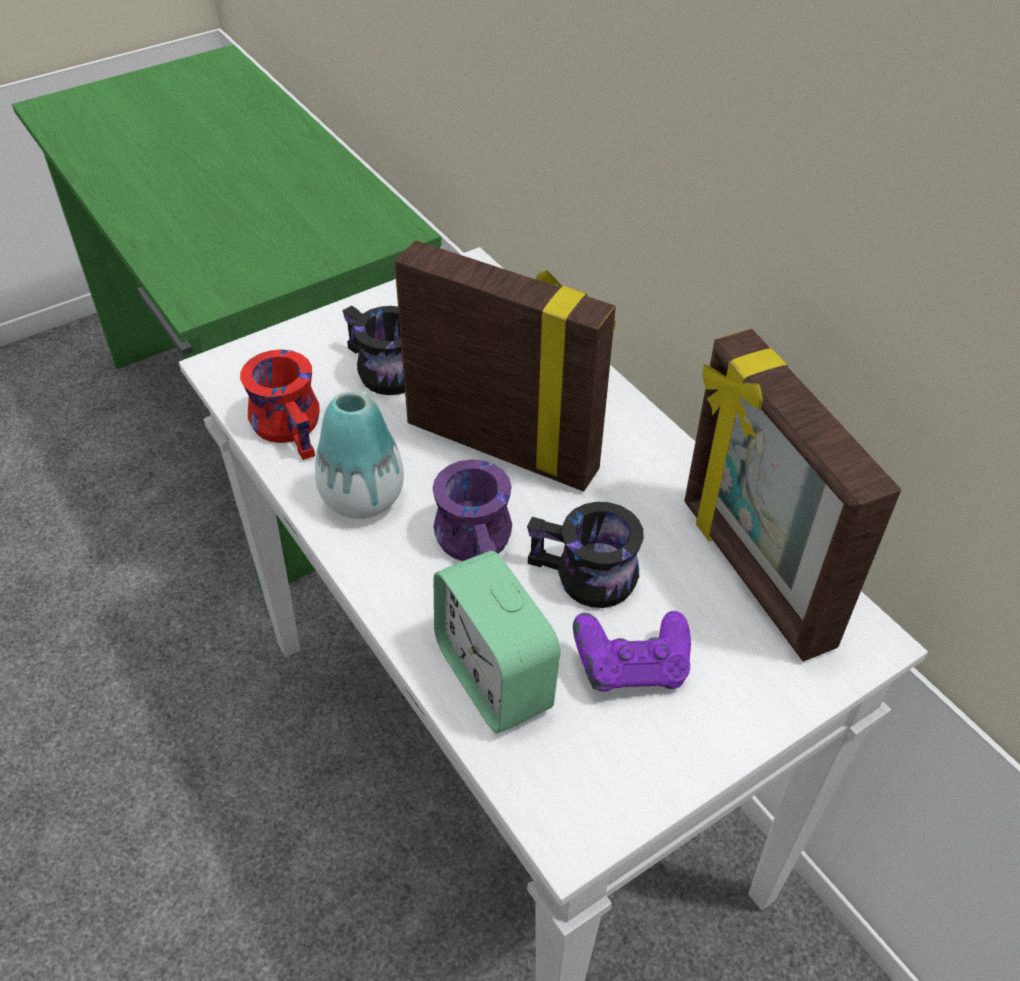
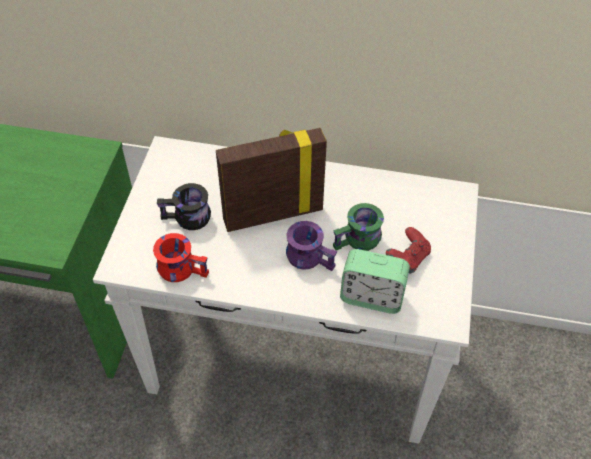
camera: 45 degrees left, 5 degrees up
(362, 498) = (248, 273): vase -> none
(583, 579) = (359, 241): black mug -> green mug
(631, 668) = (407, 258): purple game controller -> red game controller
(752, 574) = (406, 197): picture frame -> none

